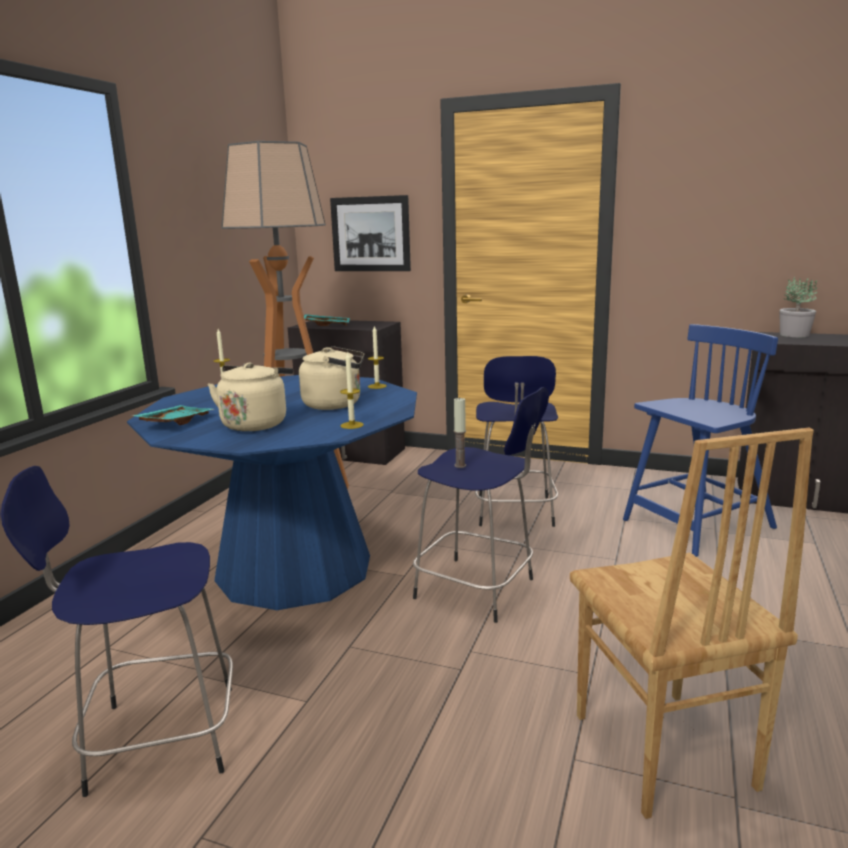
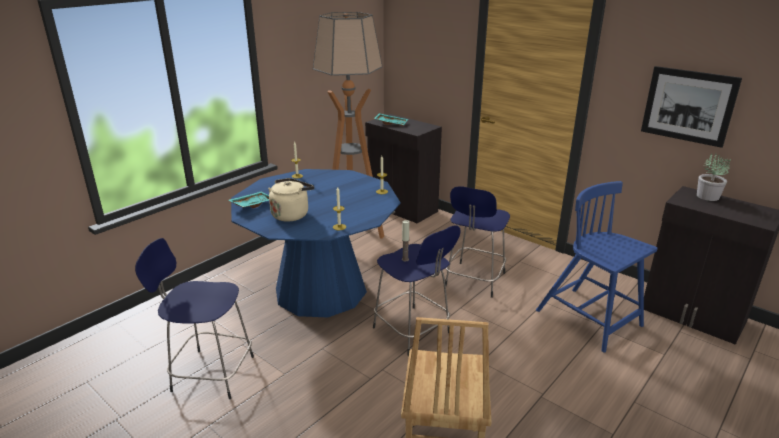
camera: 20 degrees right, 10 degrees up
(336, 404) = (345, 205): beige kettle -> none
(370, 234) = (429, 62): picture -> picture (688, 106)
(696, 525) = (590, 319): blue chair -> blue chair turned 120 degrees counterclockwise

